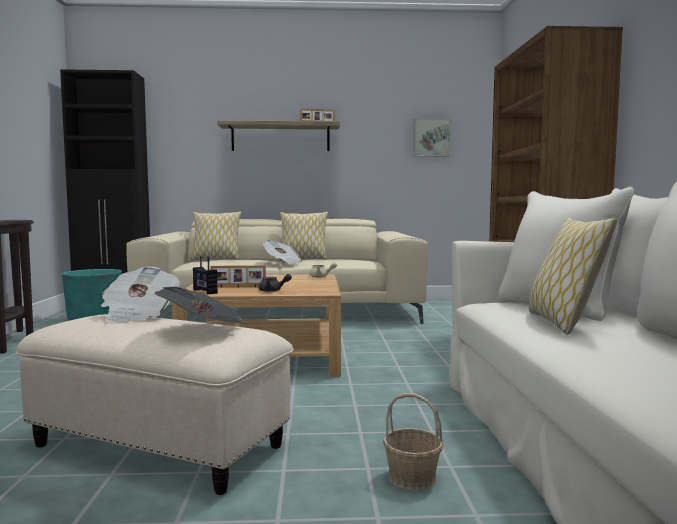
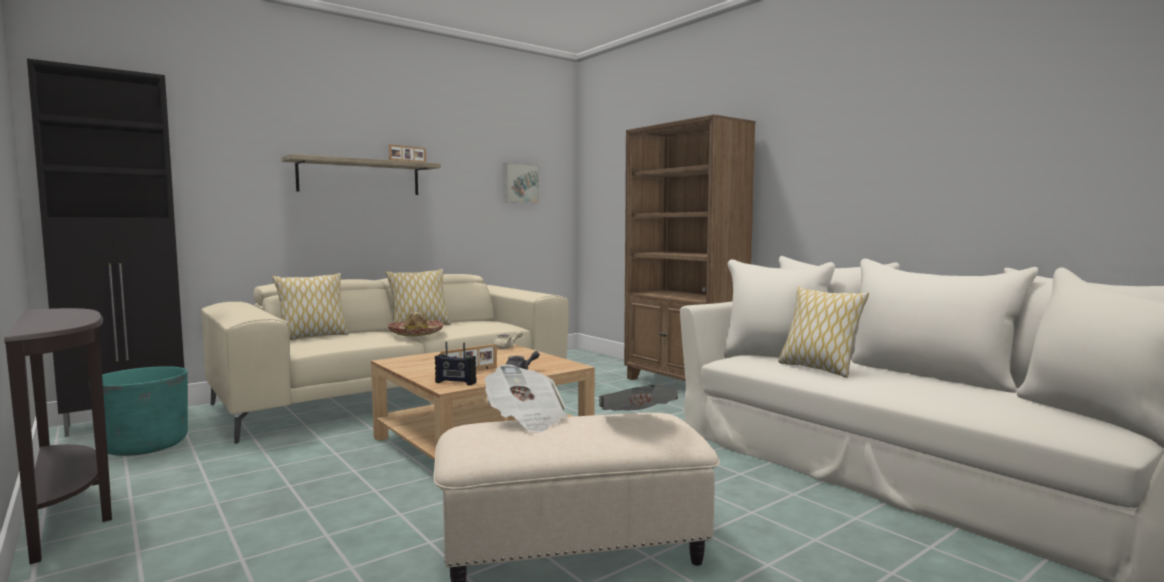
camera: 35 degrees left, 0 degrees up
(282, 262) = (416, 333): newspaper -> hat
(412, 478) = (787, 508): basket -> none

